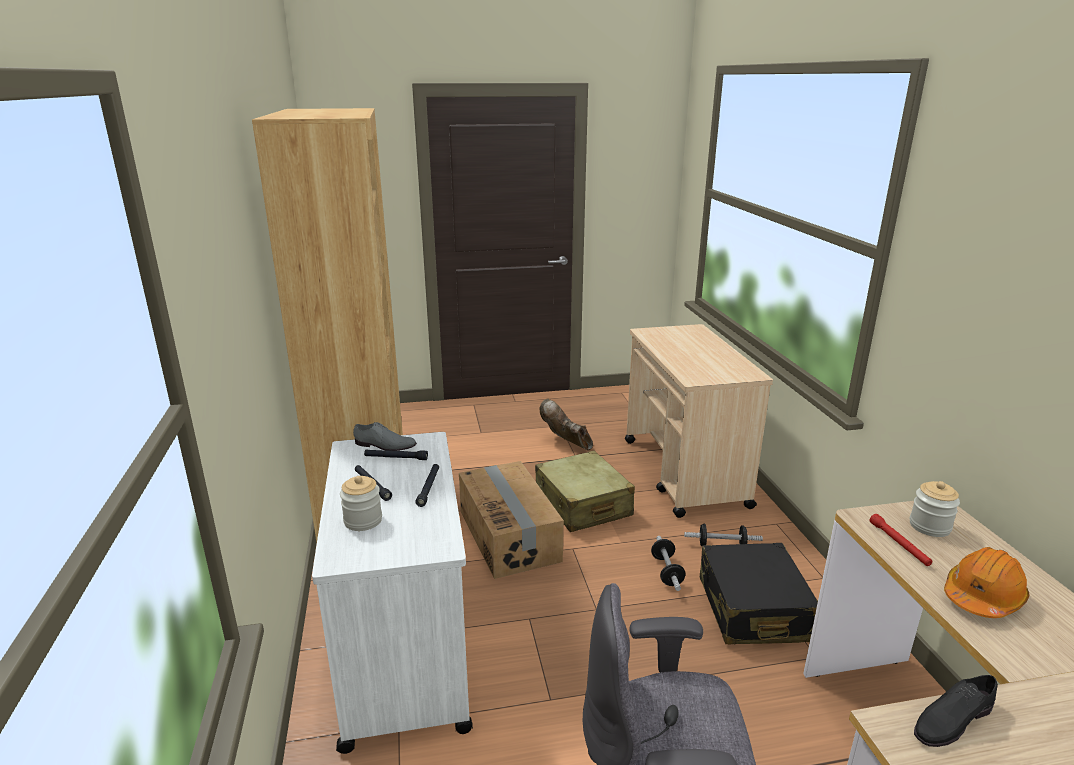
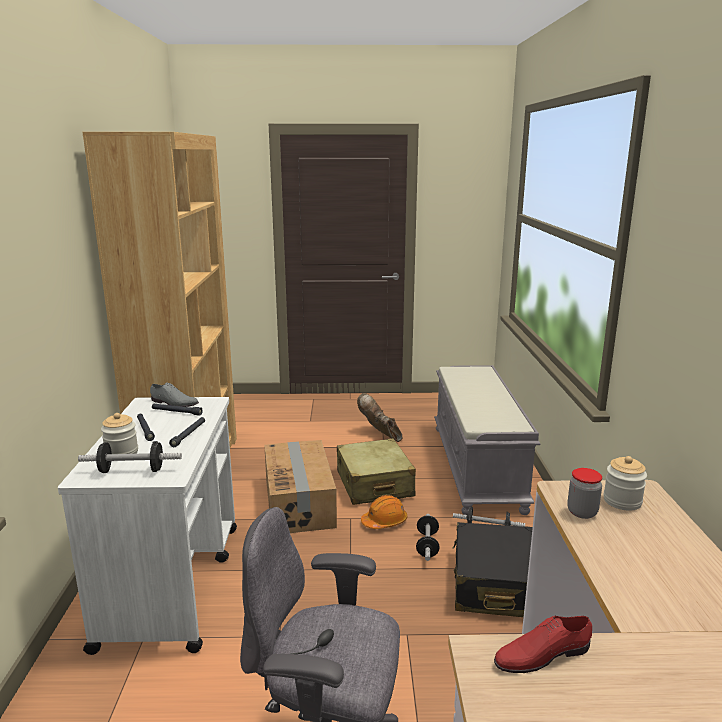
camera: 10 degrees right, 5 degrees down
(390, 544) = (132, 470): none -> dumbbell
(684, 473) = (478, 467): beige cart -> grey bench
(899, 544) = (582, 512): red flashlight -> jar
(951, 719) = (541, 654): black shoe -> red shoe
(982, 597) = (638, 561): orange hard hat -> orange hard hat (384, 521)

